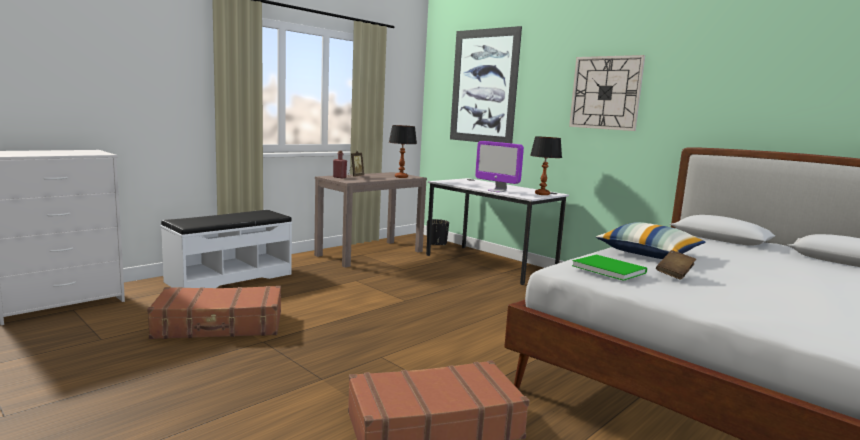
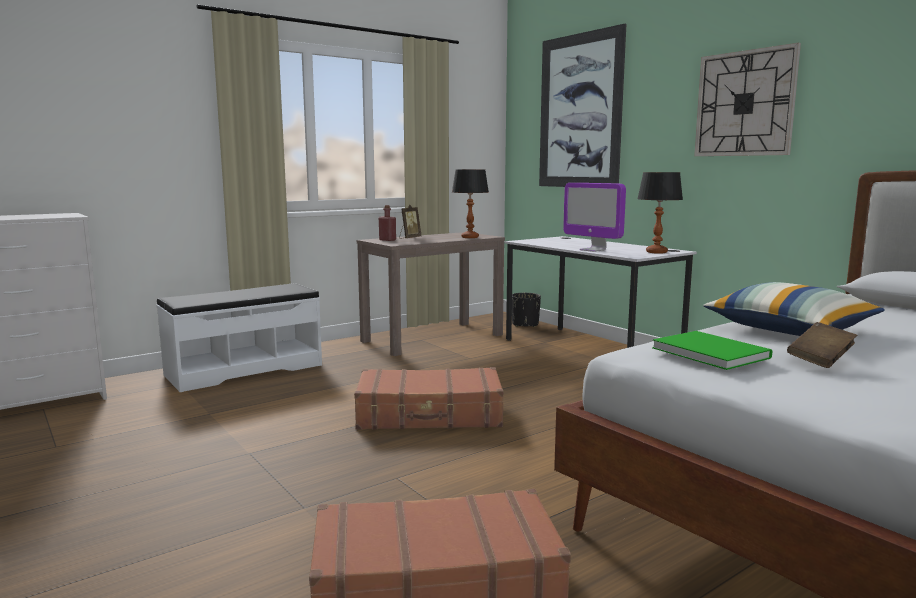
camera: 10 degrees right, 0 degrees up
(220, 325) = (205, 431): brown suitcase -> brown suitcase (430, 415)

